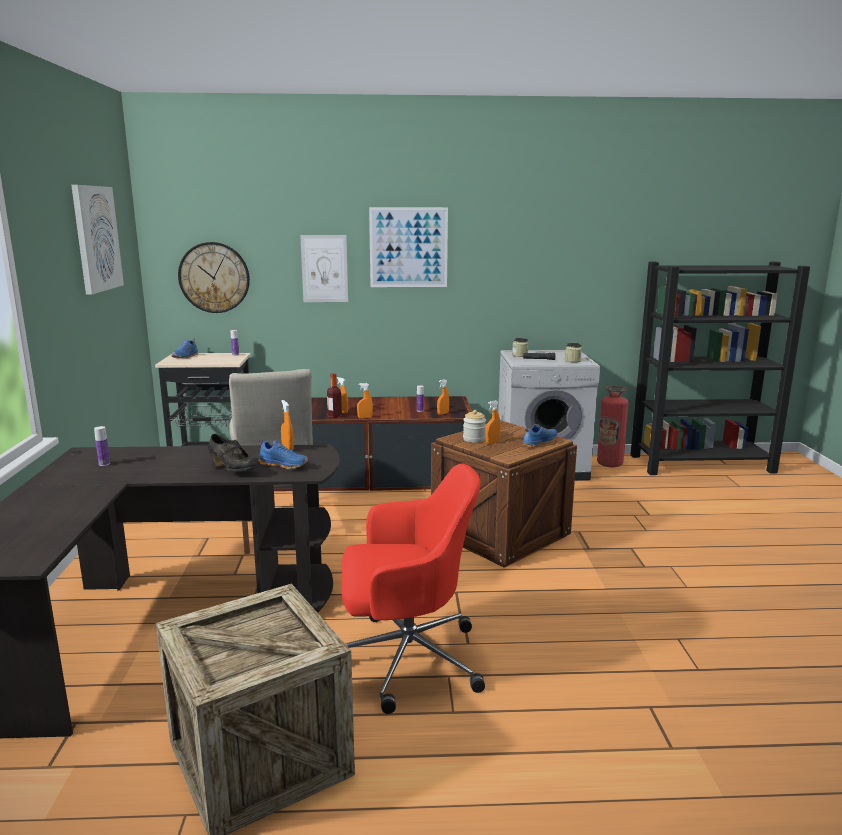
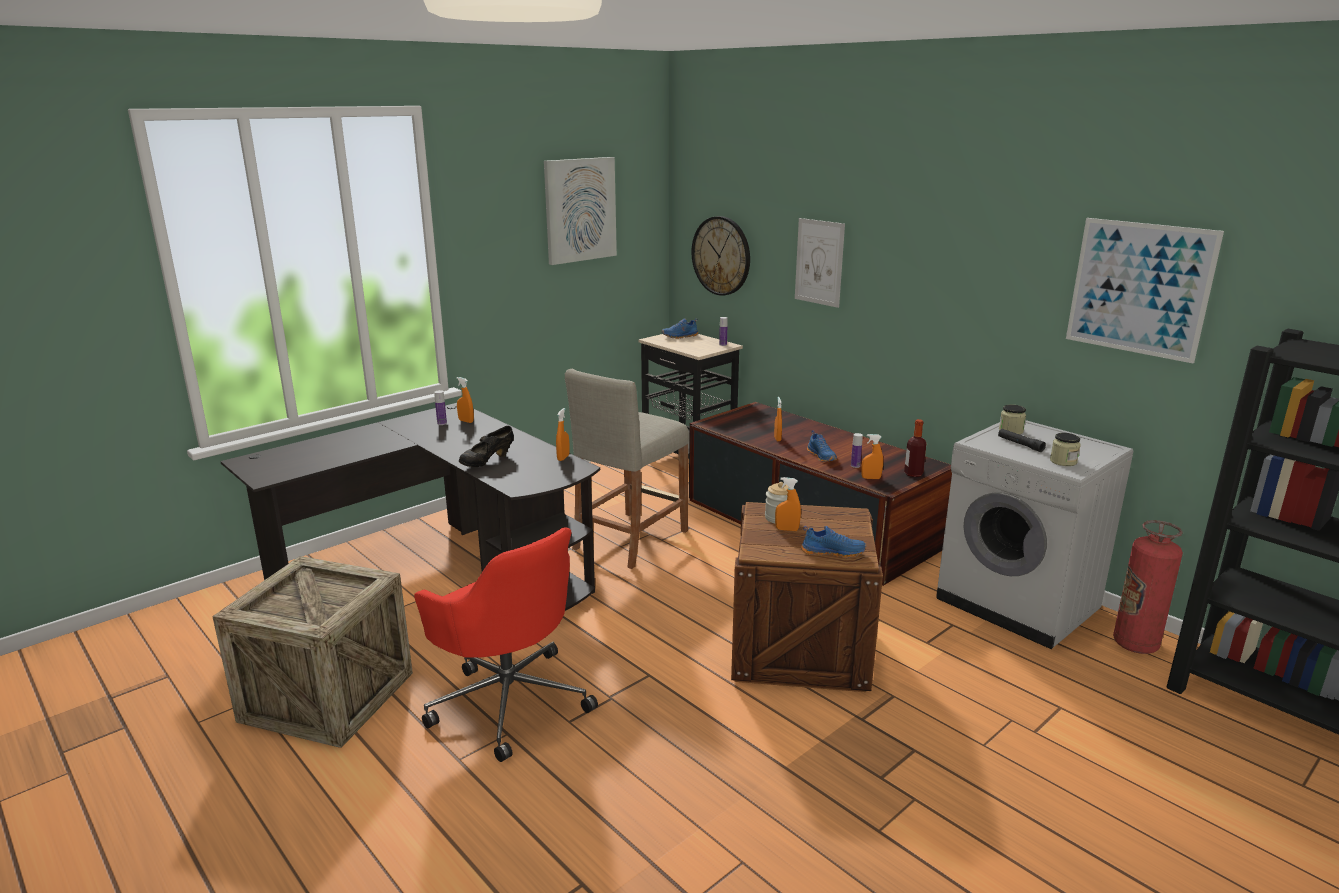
camera: 50 degrees right, 5 degrees up
(234, 470) = (487, 462): black shoe -> black shoe turned 45 degrees clockwise
(284, 465) = (524, 471): blue shoe -> blue shoe (822, 456)
(334, 416) = (759, 441): bottle -> bottle (913, 474)
(365, 418) = (781, 453): orange spray bottle -> orange spray bottle (466, 421)
(408, 247) = (912, 249): picture -> picture (1139, 288)

